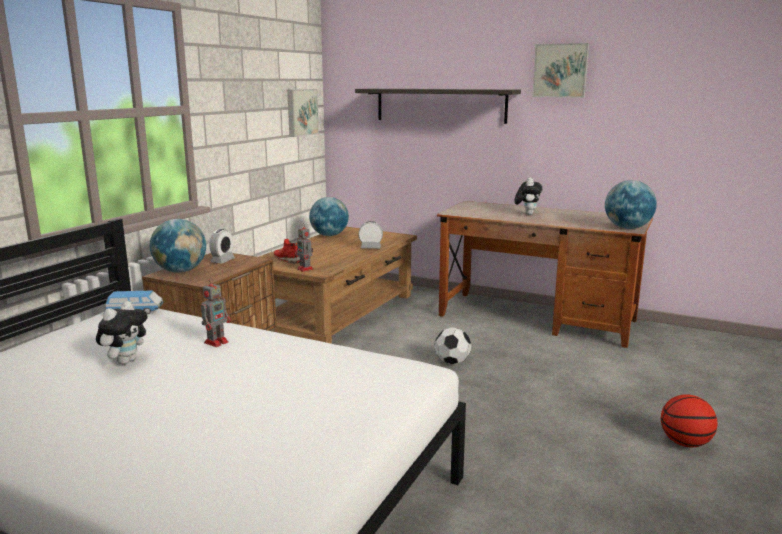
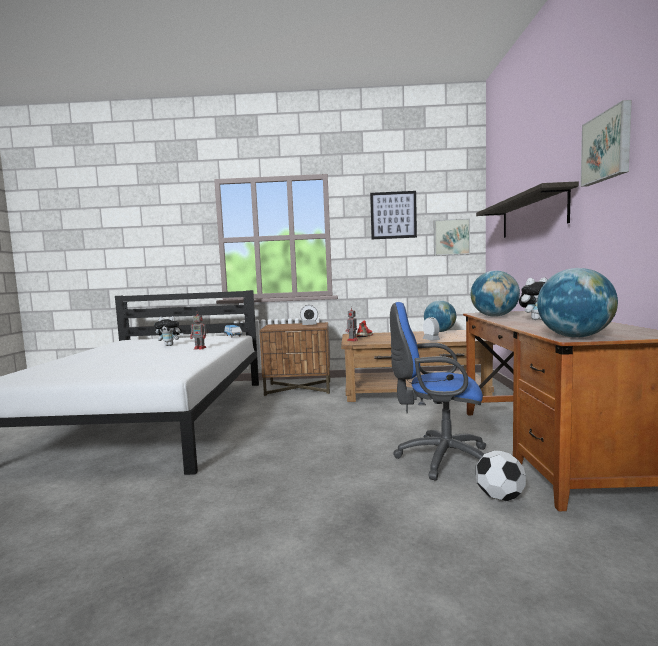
camera: 65 degrees right, 10 degrees down
(180, 271) = (281, 325): globe -> globe (494, 316)
(253, 80) = (393, 215): none -> picture
(452, 362) = (379, 436): football -> football (499, 497)
(523, 354) = (439, 458): none -> blue office chair
(685, 443) = (316, 582): basketball -> none

